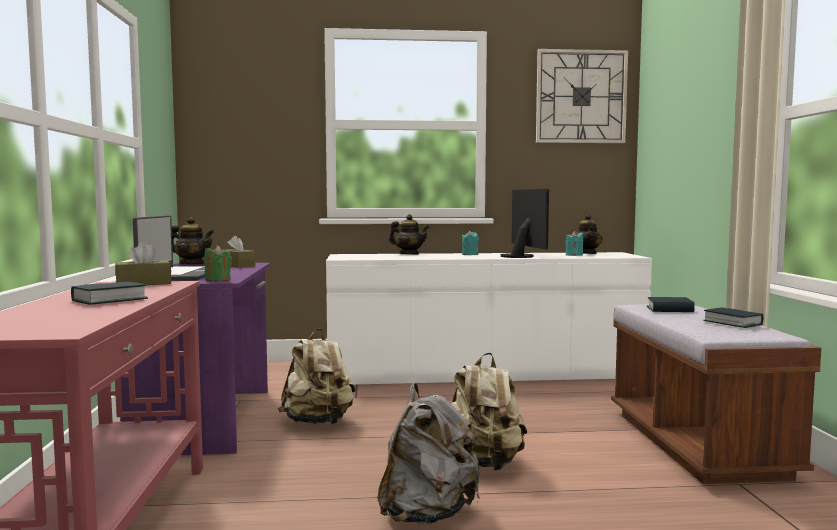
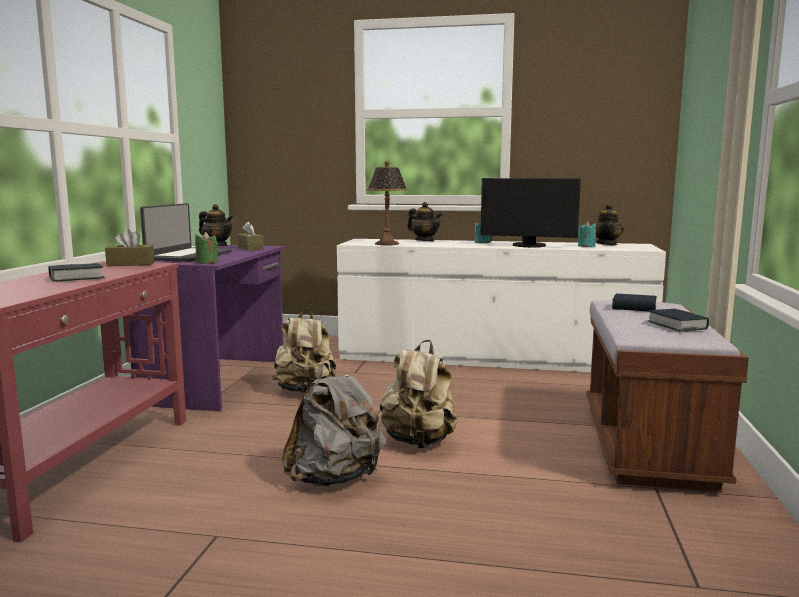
camera: 15 degrees right, 5 degrees up
(378, 258) = (387, 244): none -> table lamp
(520, 256) = (528, 246): monitor -> monitor turned 105 degrees clockwise
(581, 97) = (615, 77): wall clock -> none

